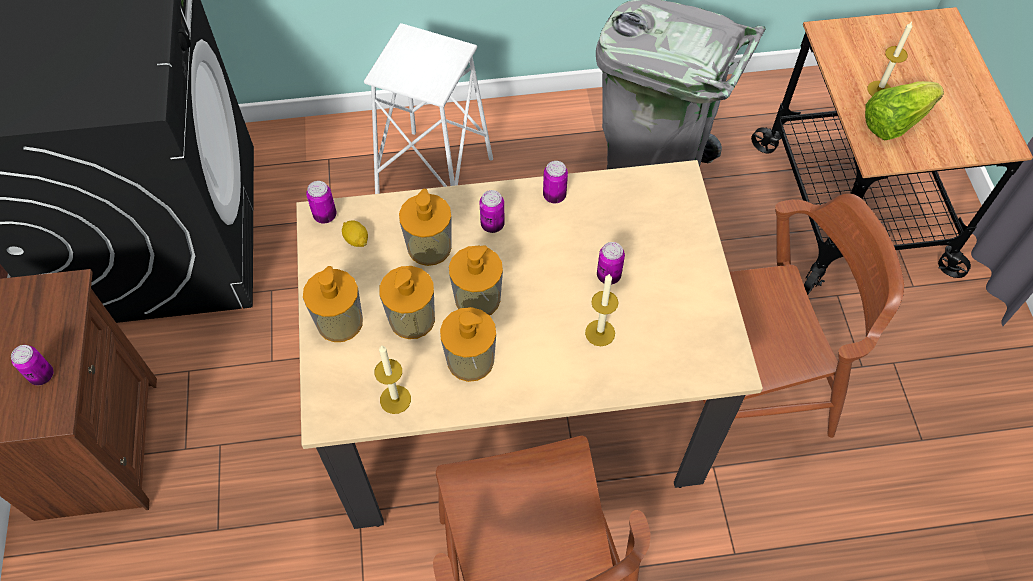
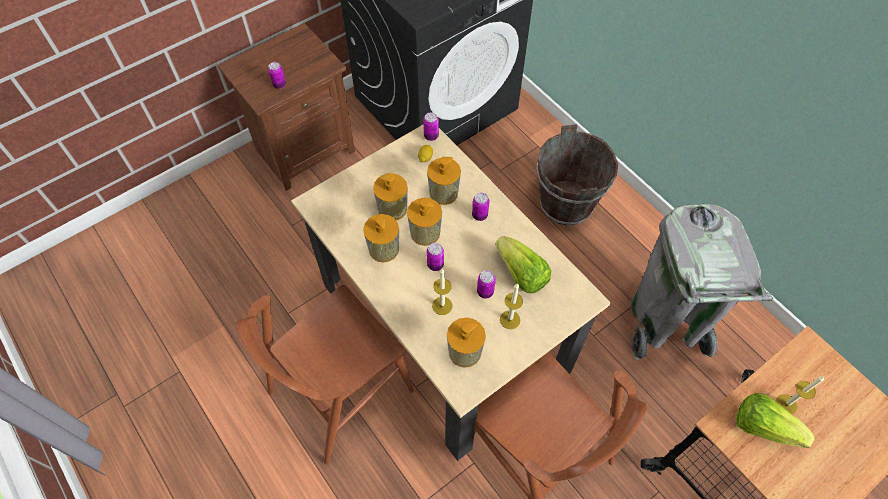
camera: 60 degrees right, 0 degrees up
(339, 322) = (370, 178): soap dispenser -> soap dispenser (464, 352)
(395, 399) = (339, 226): candle -> candle (510, 319)
(435, 177) = (566, 204): white stool -> brown bucket
(554, 195) = (523, 236): can -> can (435, 265)
(607, 225) = (521, 274): none -> lettuce

